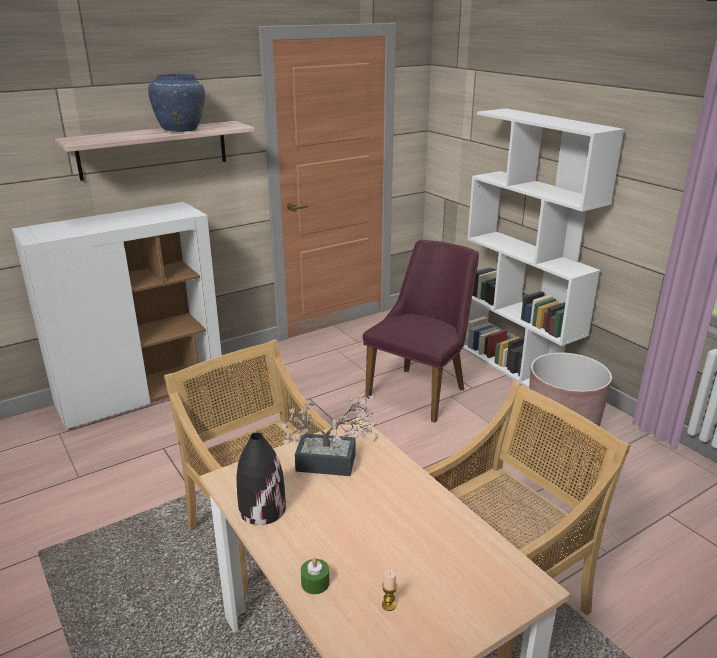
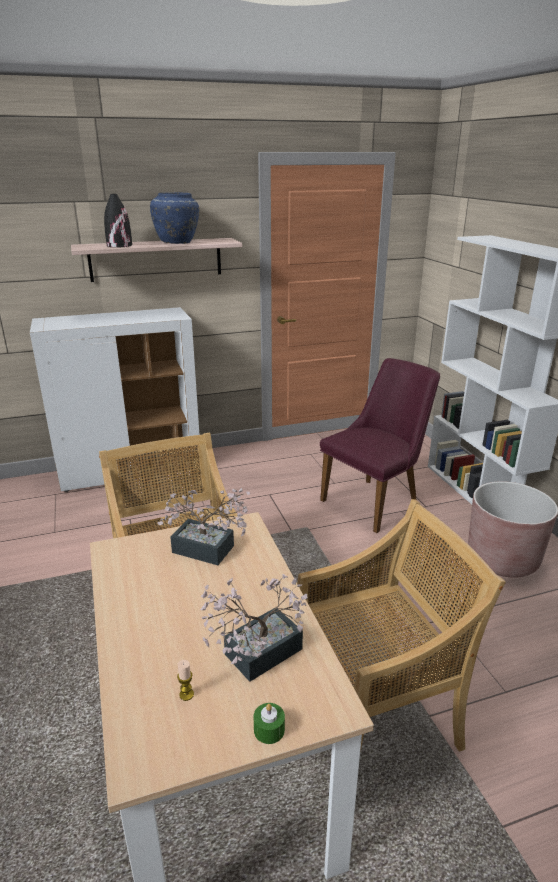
camera: 15 degrees right, 0 degrees up
(262, 509) = (124, 581): black vase -> black vase (119, 245)
(315, 583) = (132, 658): green candle -> green candle (269, 730)
(434, 555) = (255, 655): none -> potted plant

